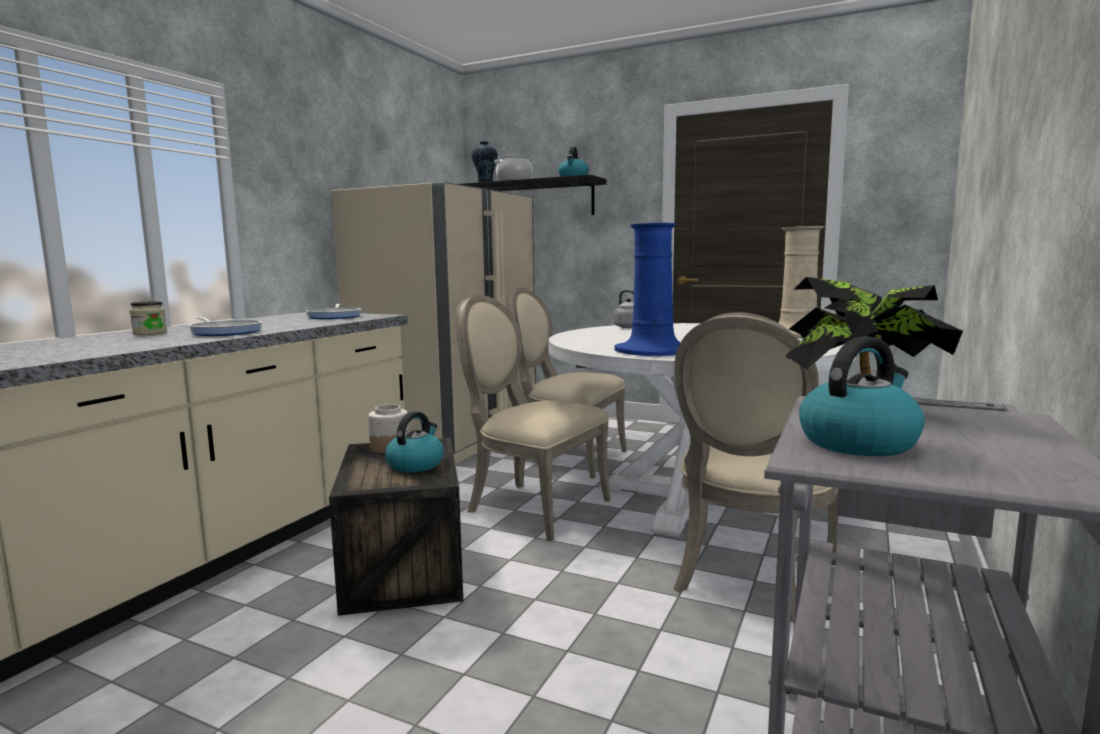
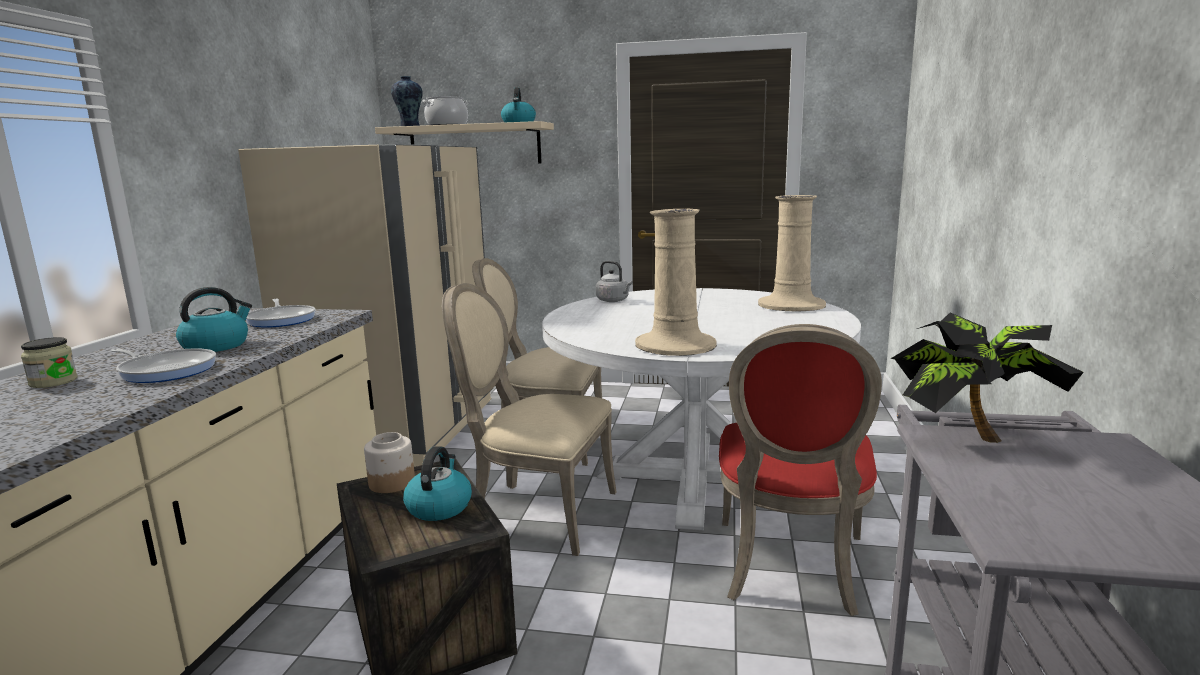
camera: 15 degrees left, 5 degrees up
(539, 200) = (475, 145): black shelf -> beige shelf
(653, 351) = (676, 345): blue vase -> beige vase
(749, 576) = (790, 569): beige chair -> red chair
(858, 442) = (1028, 505): kettle -> kettle (216, 346)

